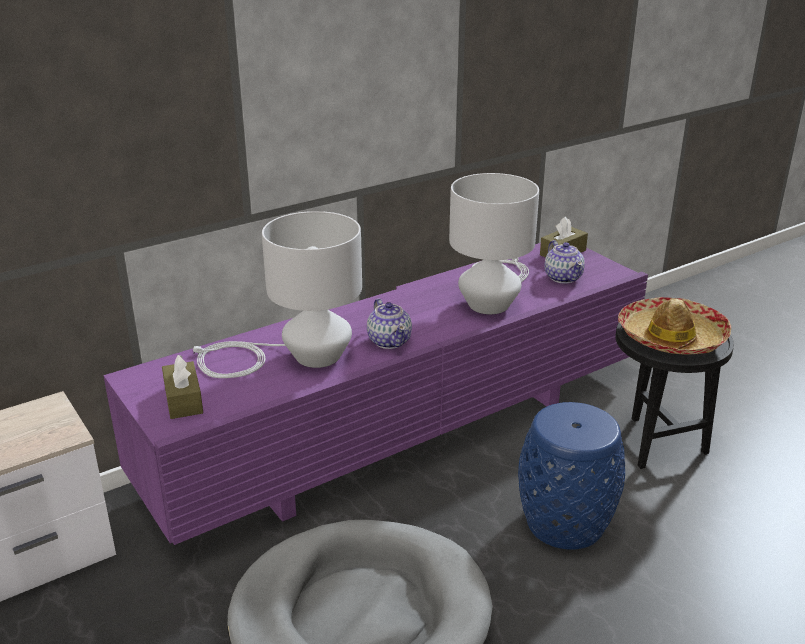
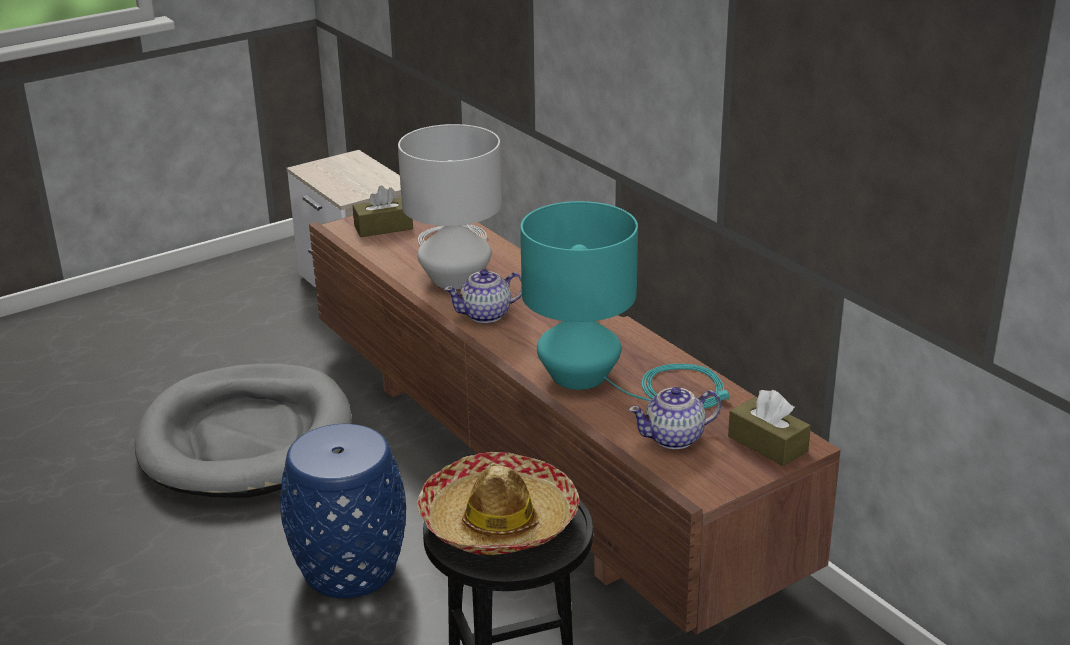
camera: 90 degrees right, 0 degrees up
(401, 429) = (538, 455): purple tv stand -> brown tv stand
(493, 291) = (619, 380): grey table lamp -> turquoise table lamp

